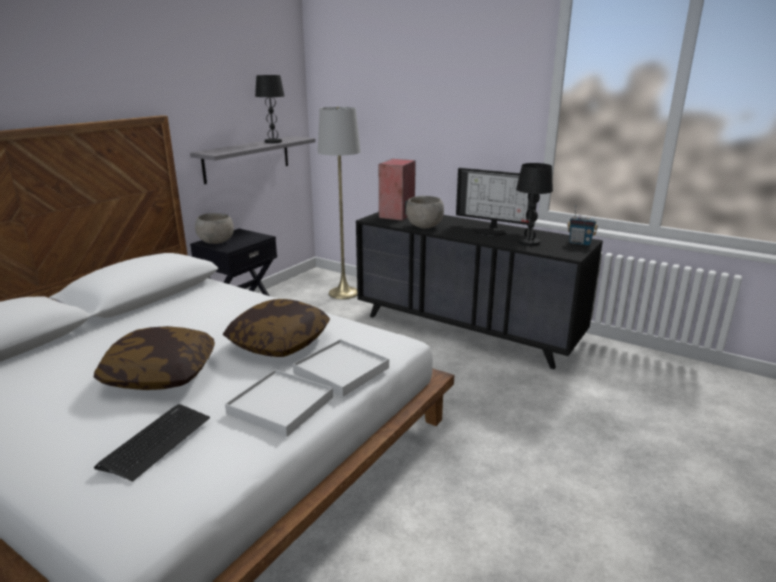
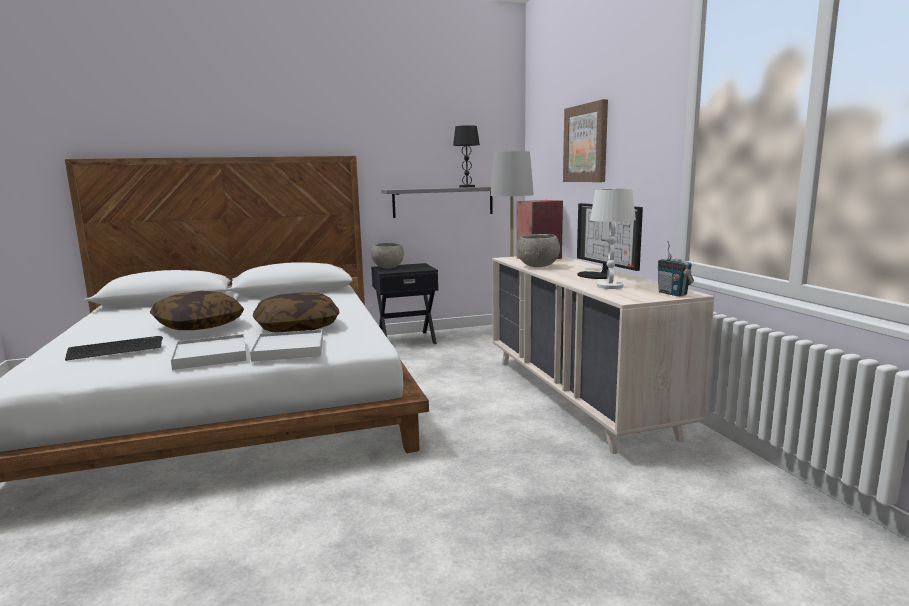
camera: 40 degrees right, 10 degrees down
(414, 102) = (586, 143): none -> picture
(466, 330) = (577, 396): black dresser -> beige dresser
(528, 242) = (609, 286): black table lamp -> white table lamp

